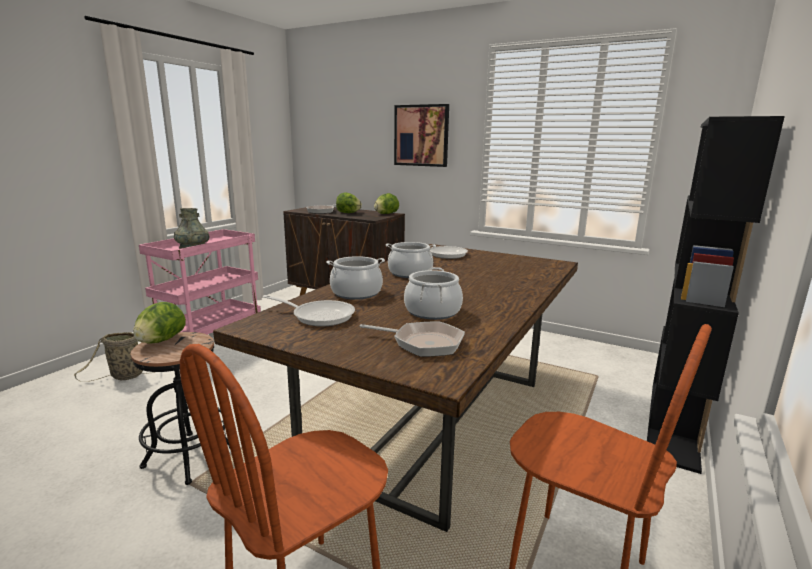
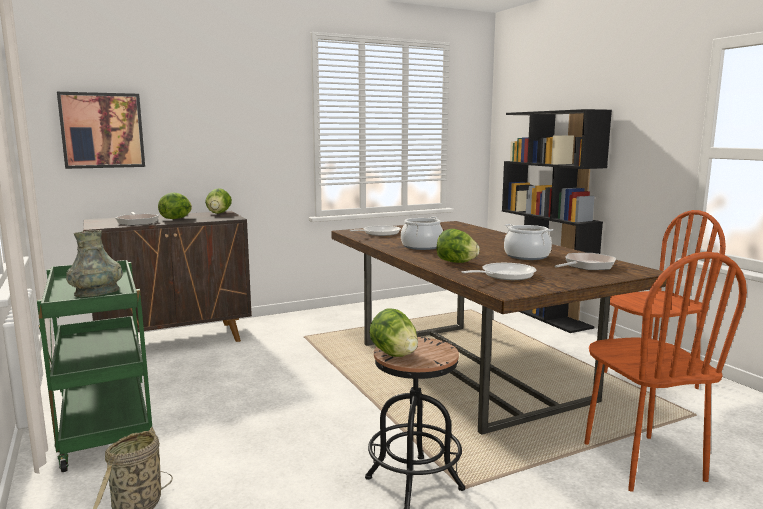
camera: 55 degrees left, 5 degrees down
(211, 334) = (104, 429): pink cart -> green cart
(356, 293) = (456, 262): cooking pot -> lettuce
(421, 135) = (242, 120): picture -> picture (102, 130)

